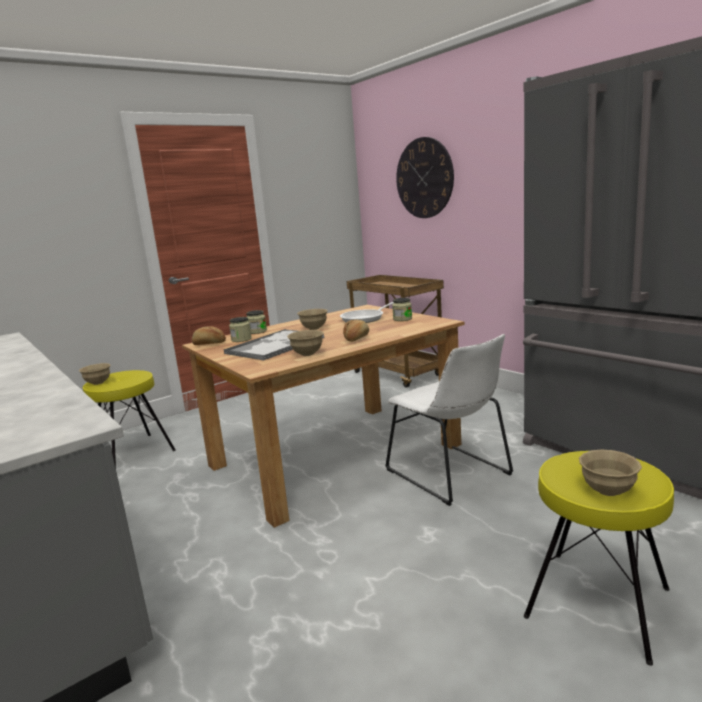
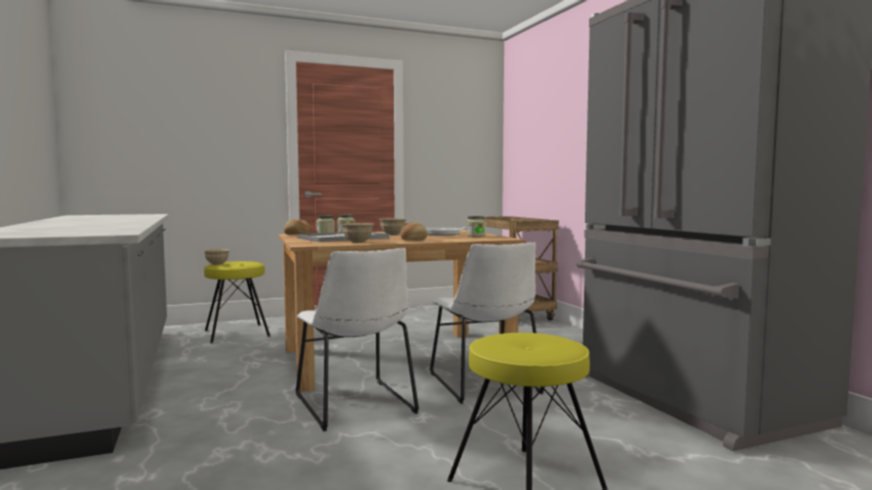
camera: 15 degrees right, 10 degrees down
(351, 534) = (356, 406): none -> white chair
(424, 178) = (552, 122): wall clock -> none
(608, 491) = (514, 350): beige bowl -> none

